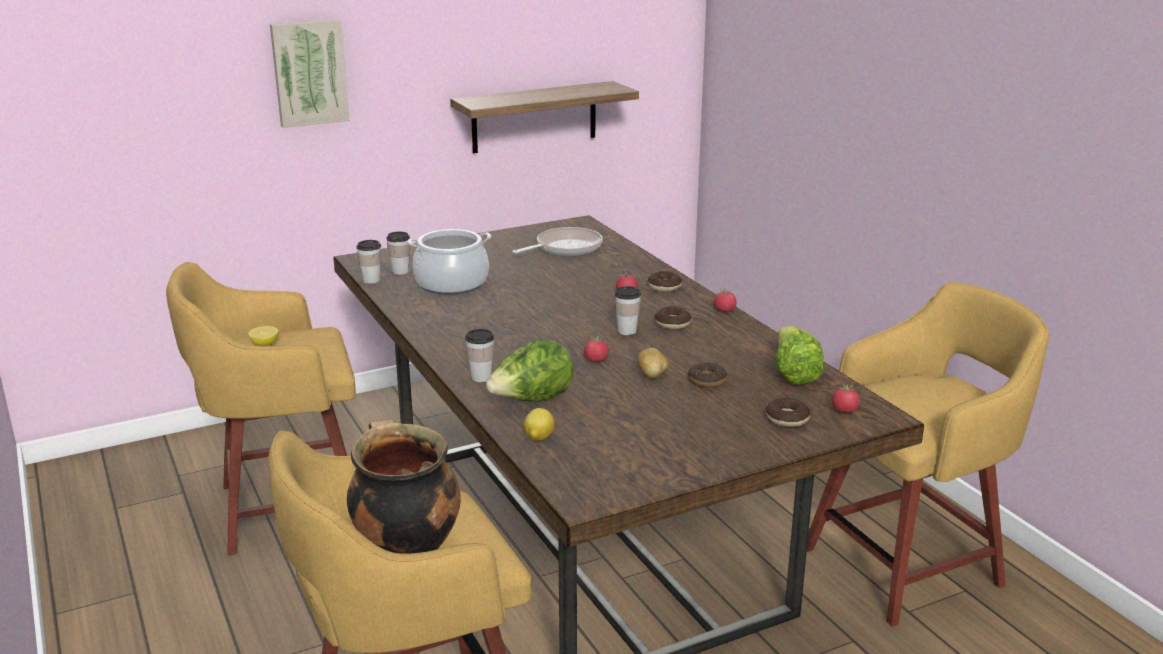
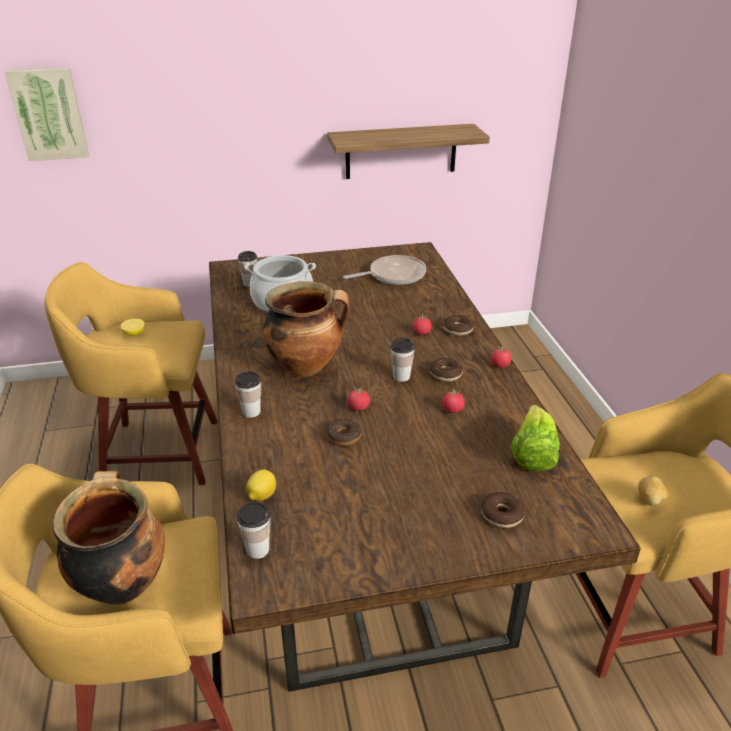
camera: 15 degrees right, 10 degrees up
(309, 72) = (206, 105): picture -> picture (49, 114)
(371, 280) = (223, 290): cup -> cup (258, 549)
(517, 334) = (306, 366): none -> cooking pot
(532, 401) = (279, 448): lettuce -> none
(652, 375) = (399, 434): potato -> potato (650, 500)
(707, 381) = (446, 450): donut -> donut (344, 436)
(844, 410) = (563, 514): tomato -> tomato (452, 409)

